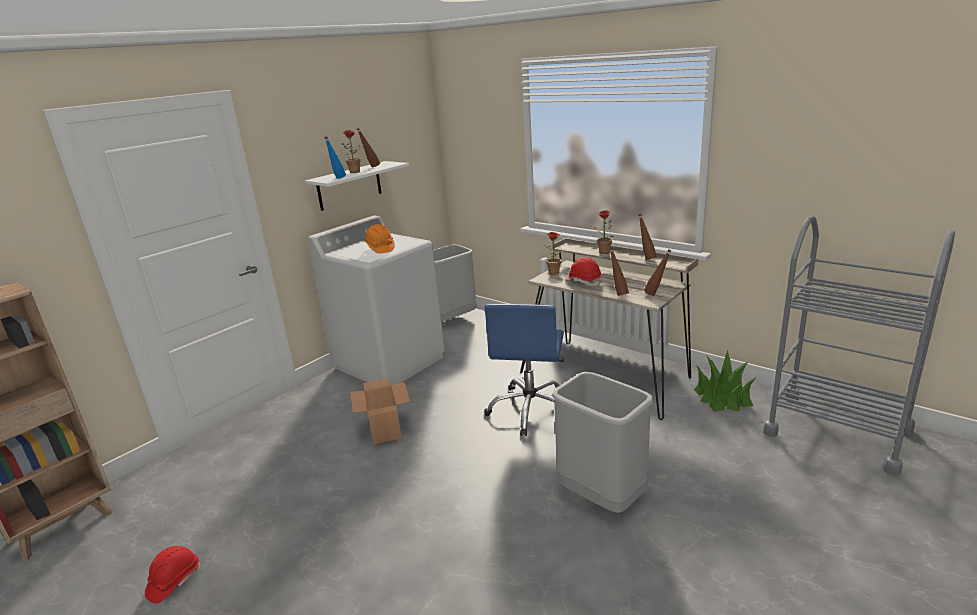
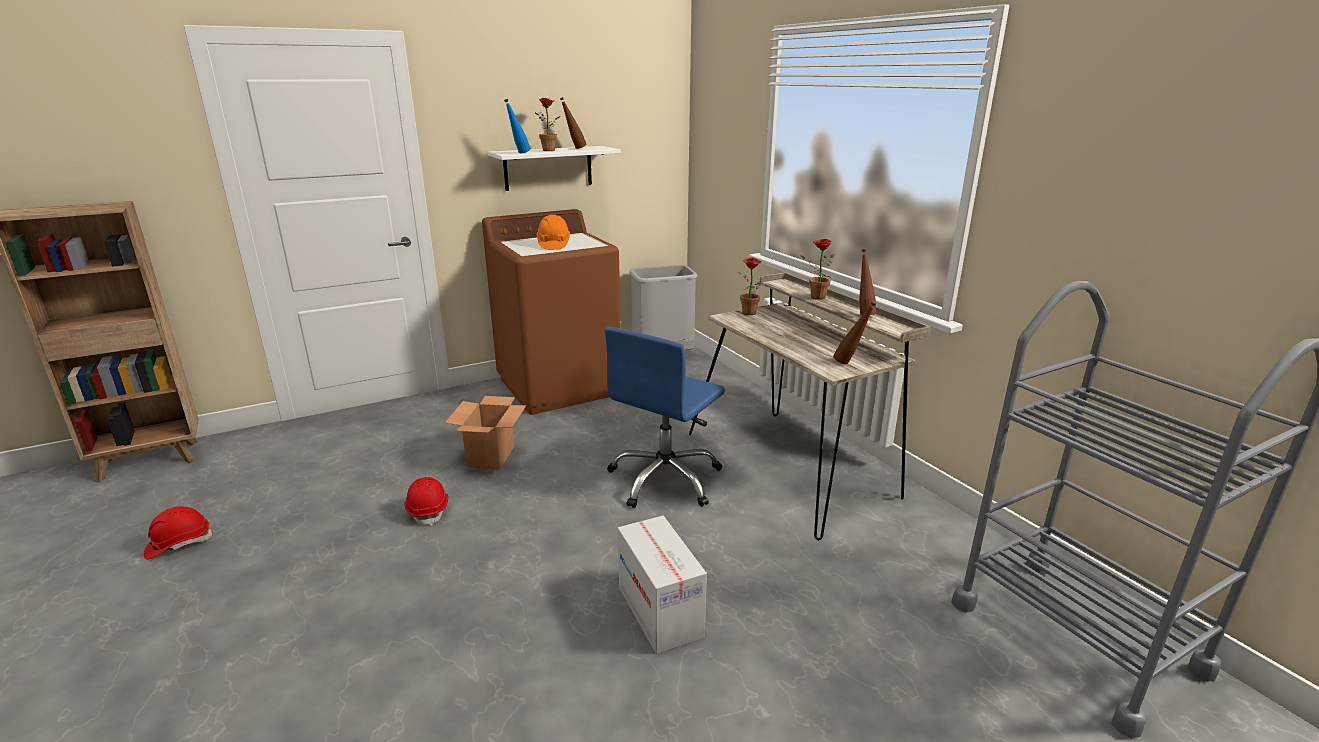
camera: 20 degrees right, 0 degrees up
(390, 362) = (559, 386): white washing machine -> brown washing machine
(583, 281) = (773, 330): red hard hat -> red hard hat (428, 510)
(602, 497) = (660, 611): grey trash can -> cardboard box
(618, 294) = (800, 352): brown bottle -> none
(723, 397) = (930, 536): potted plant -> none

